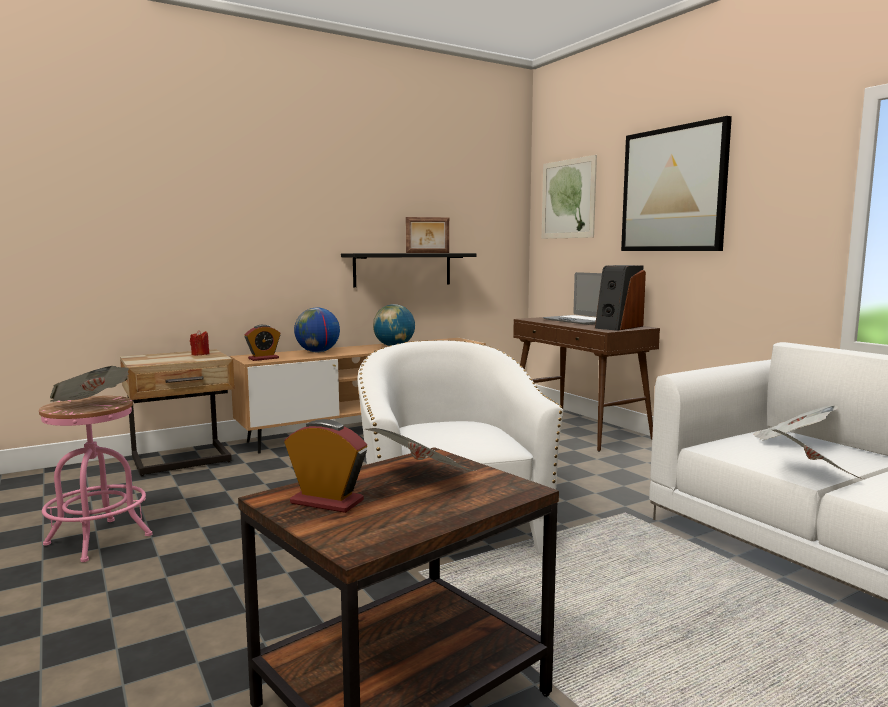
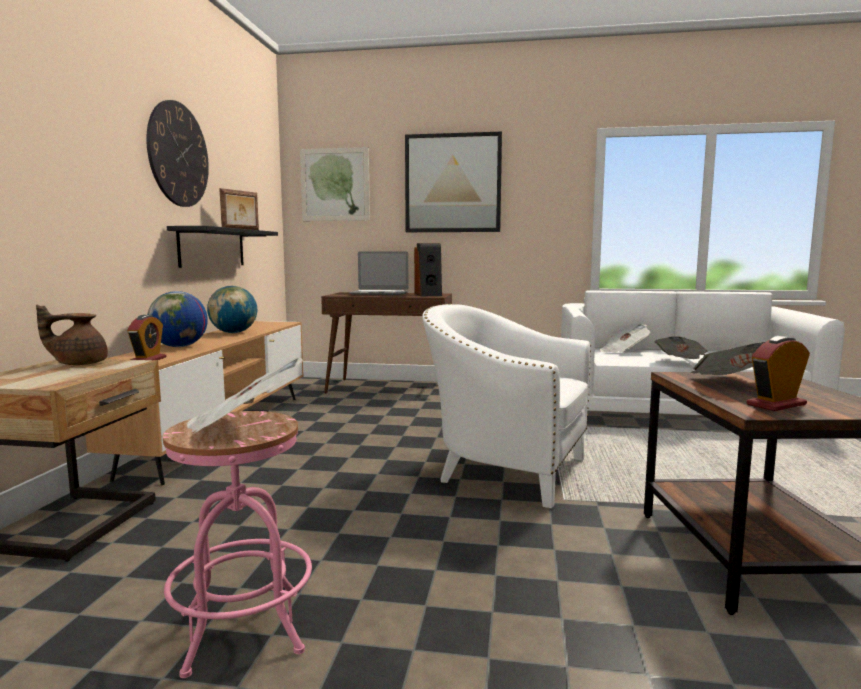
camera: 50 degrees left, 0 degrees up
(200, 354) = (79, 364): red candle -> brown teapot
(361, 193) = (178, 154): none -> wall clock

